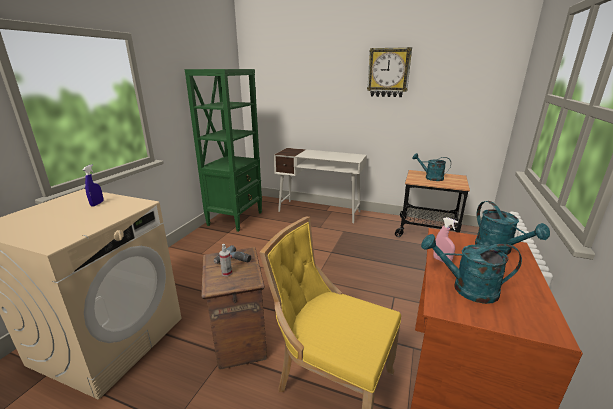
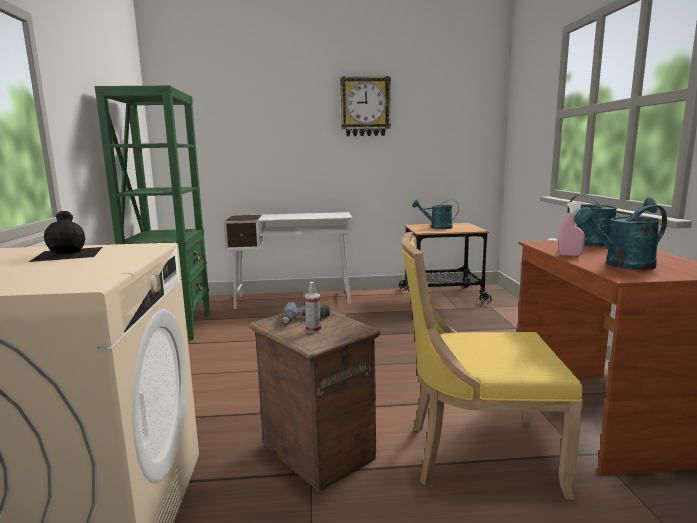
camera: 25 degrees left, 10 degrees down
(97, 204) = (69, 253): blue spray bottle -> black bottle

